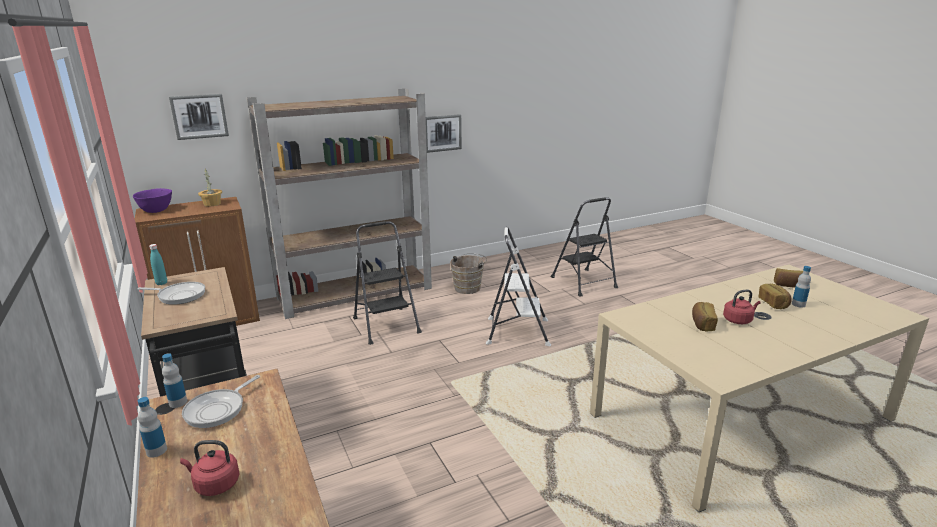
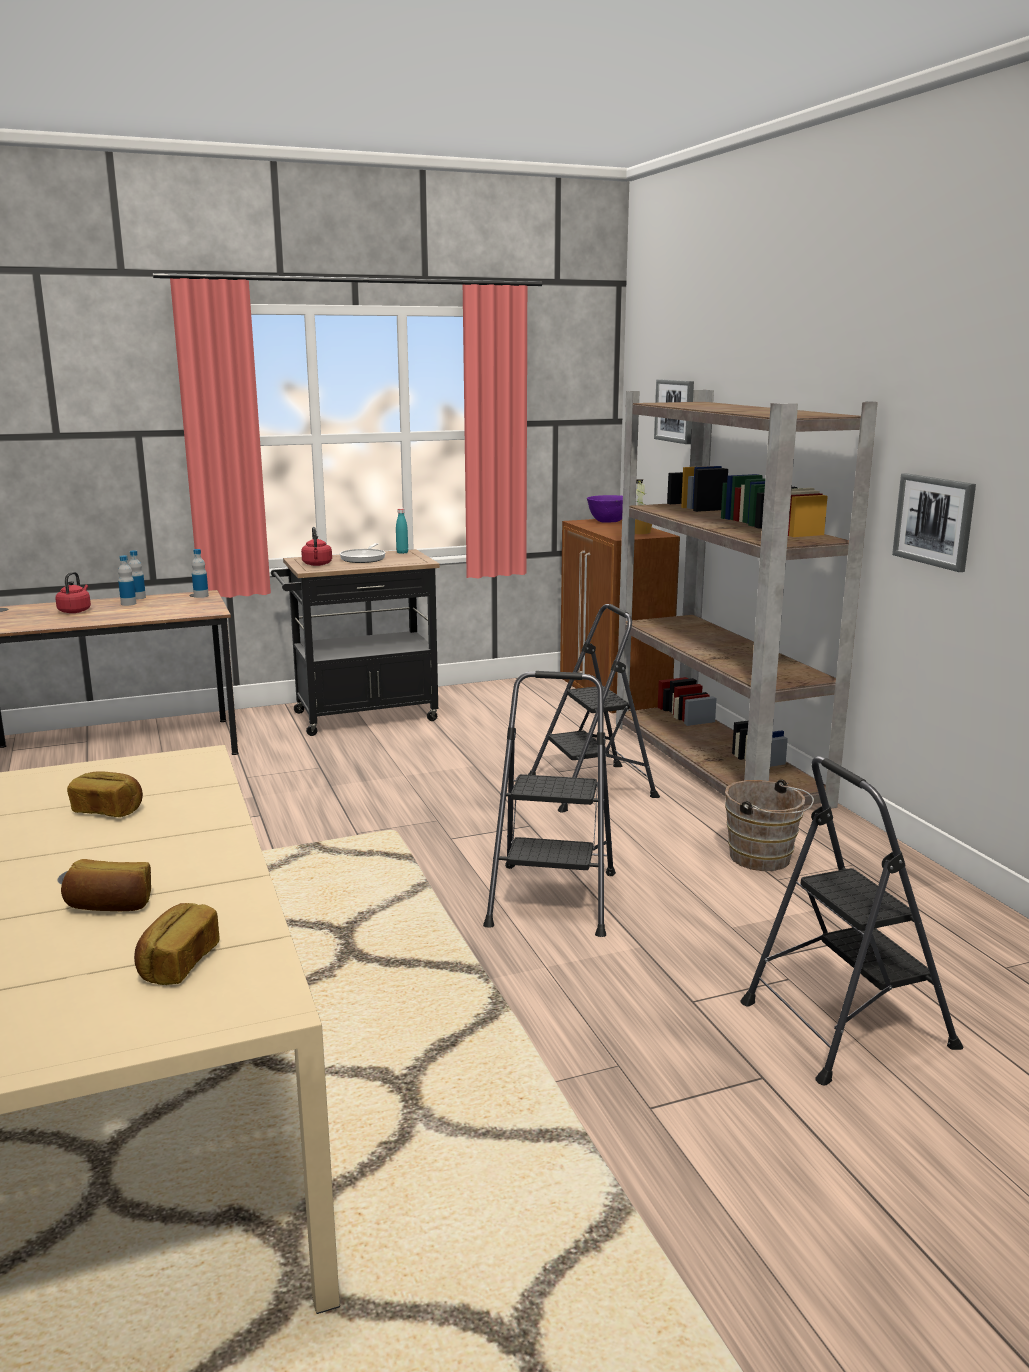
camera: 95 degrees right, 5 degrees down
(218, 409) = (176, 605): frying pan -> none
(515, 331) = (553, 895): white step ladder -> black step ladder
(738, 320) = (86, 846): red kettle -> red kettle (317, 564)
(798, 304) = (76, 937): bottle -> bottle (128, 604)

